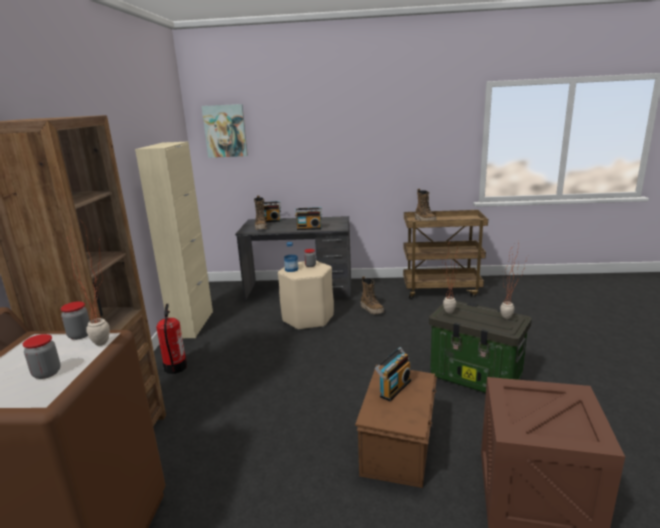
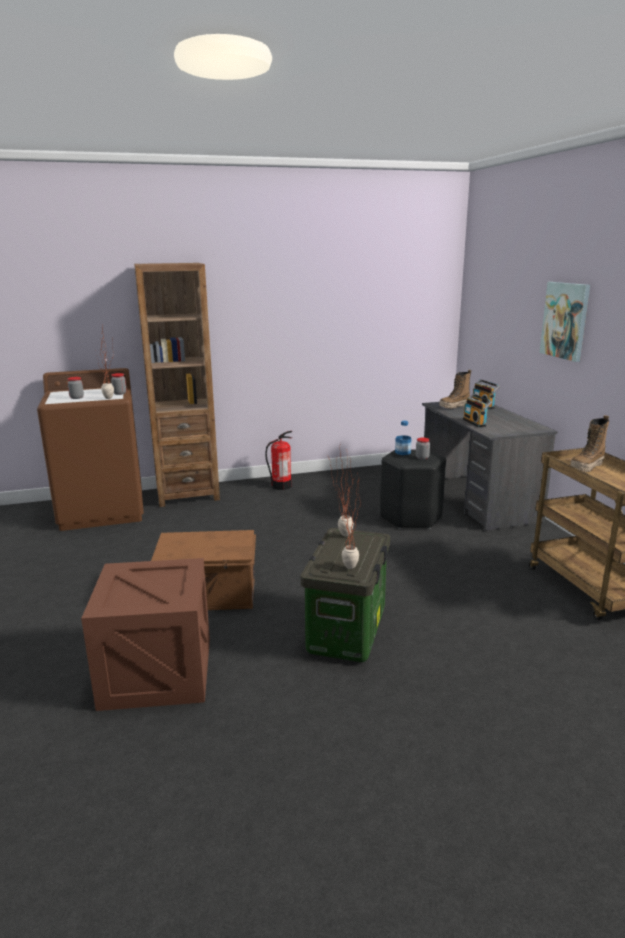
camera: 70 degrees right, 0 degrees up
(192, 324) = (354, 473): beige cabinet -> none
(225, 131) = (483, 289): picture -> picture (565, 320)
(308, 318) = (410, 517): beige stool -> black stool
(372, 310) = (467, 548): boot -> none
(394, 388) = (215, 541): radio -> none

